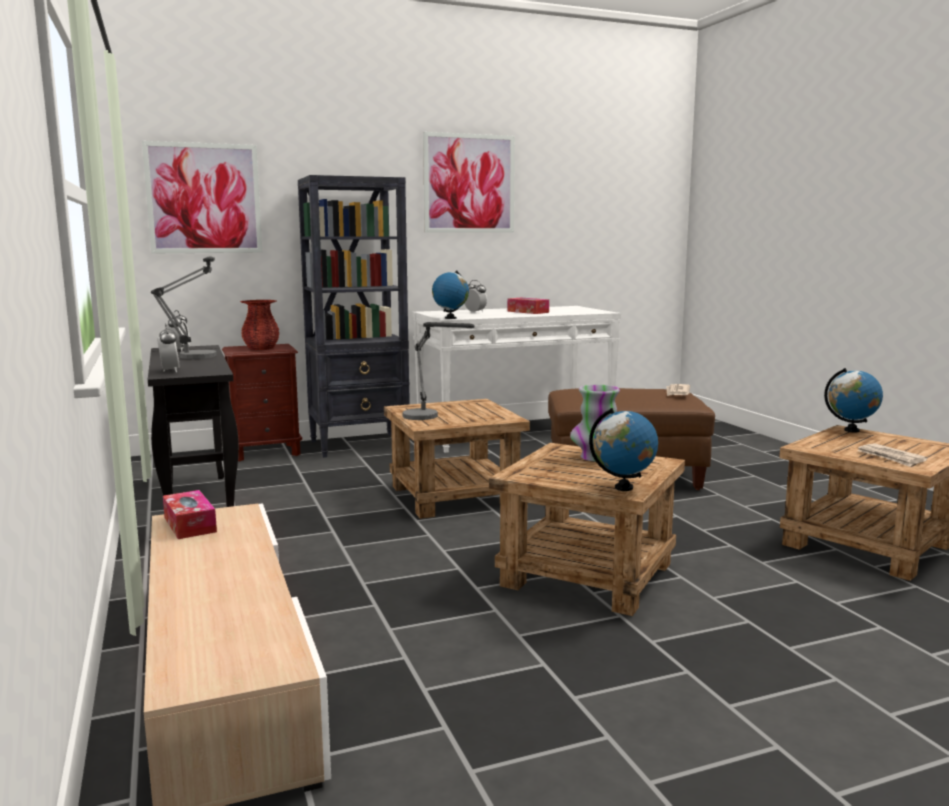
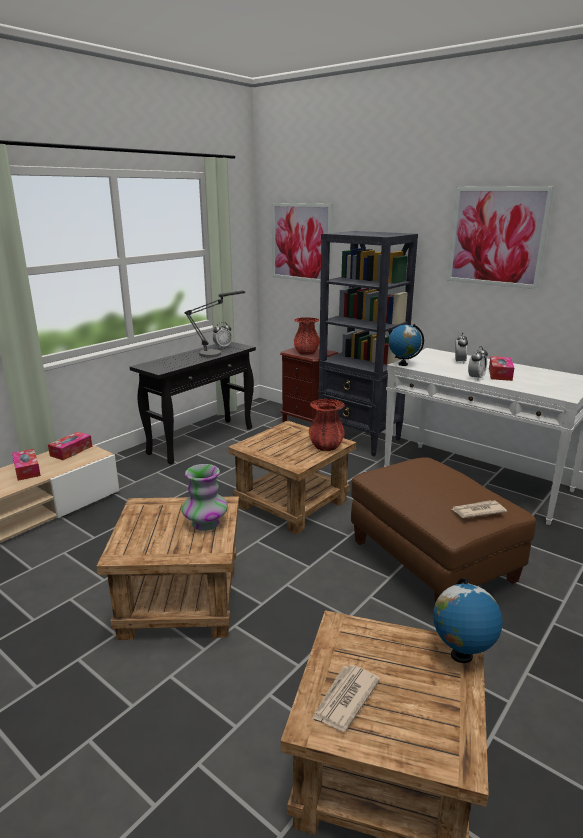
camera: 60 degrees right, 10 degrees up
(169, 371) = (155, 363): alarm clock -> alarm clock (476, 378)
(206, 557) = (27, 470): none -> tissue box
(429, 417) = (270, 440): table lamp -> none
(481, 406) = (326, 446): none -> red vase
(623, 488) = (127, 551): globe -> none

